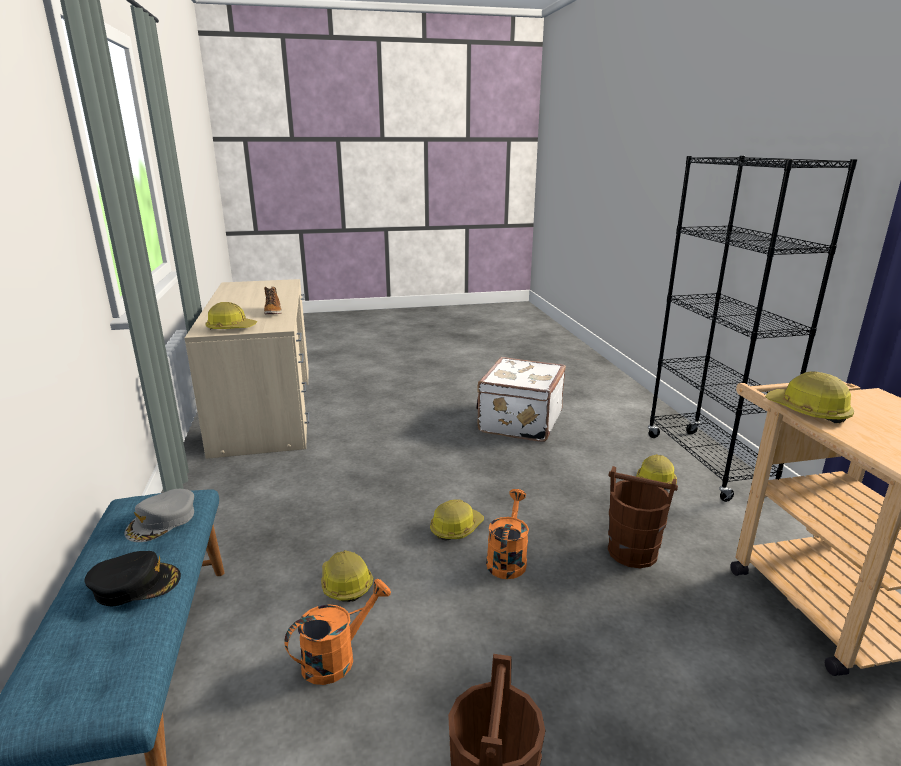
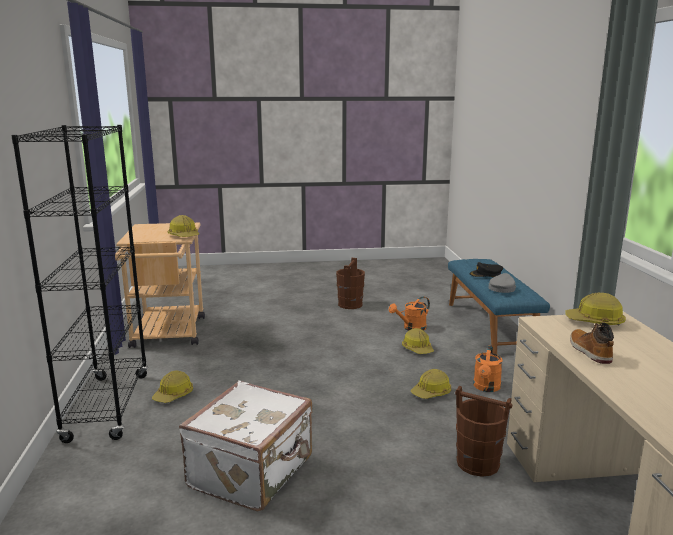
camera: 175 degrees left, 5 degrees down
(456, 528) = (351, 370): hard hat -> hard hat (431, 392)
(507, 559) = (322, 354): orange watering can -> orange watering can (486, 388)
(633, 552) = (244, 354): brown bucket -> brown bucket (477, 463)

